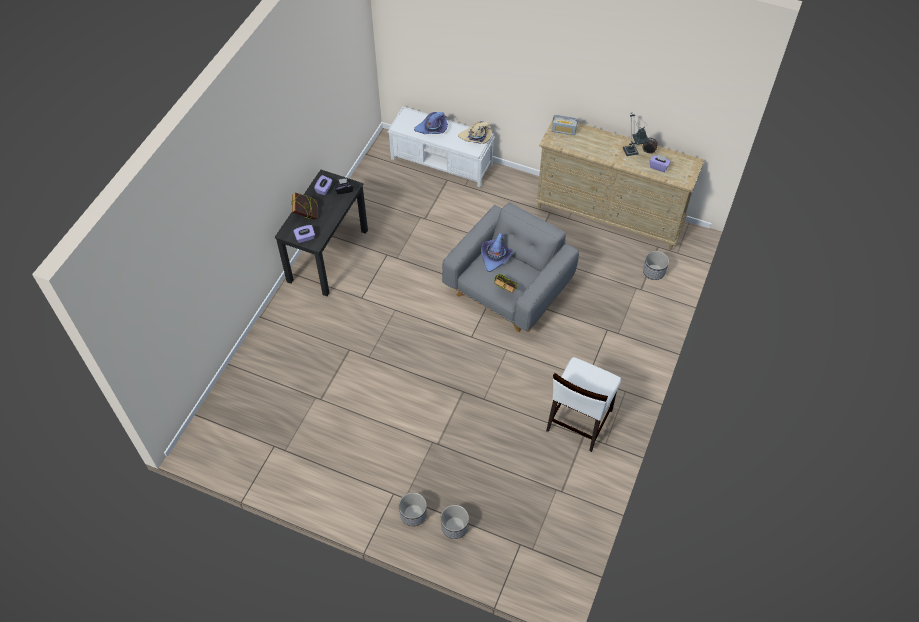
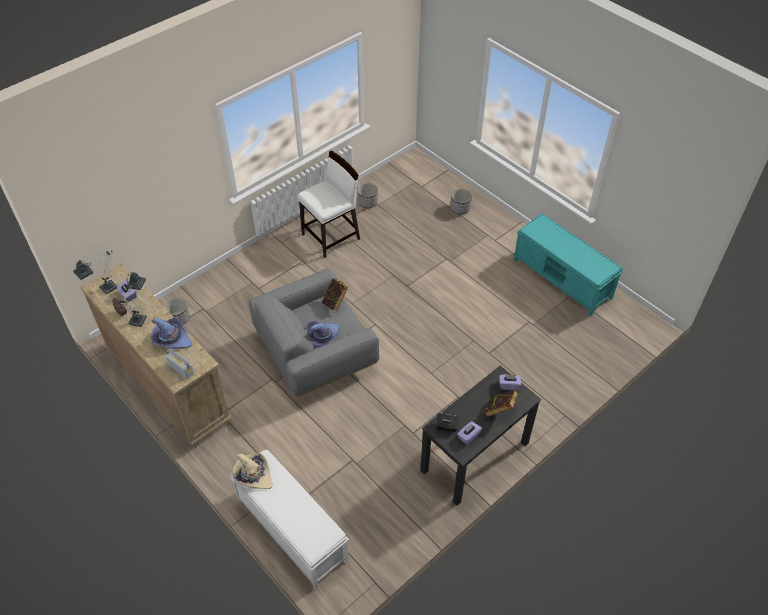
camera: 155 degrees left, 5 degrees down
(298, 468) = (562, 279): none -> turquoise bench
(413, 514) = (486, 224): planter -> planter (368, 202)
(432, 129) = (295, 510): purple hat -> purple hat (171, 339)
(681, 164) = (105, 290): none -> table lamp

